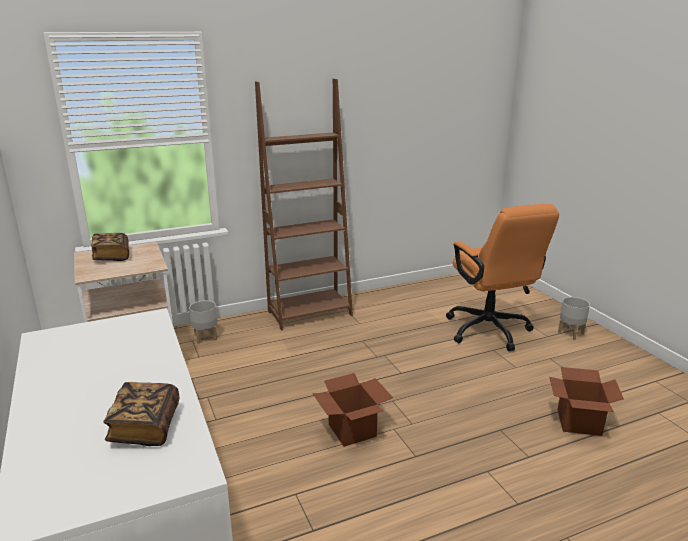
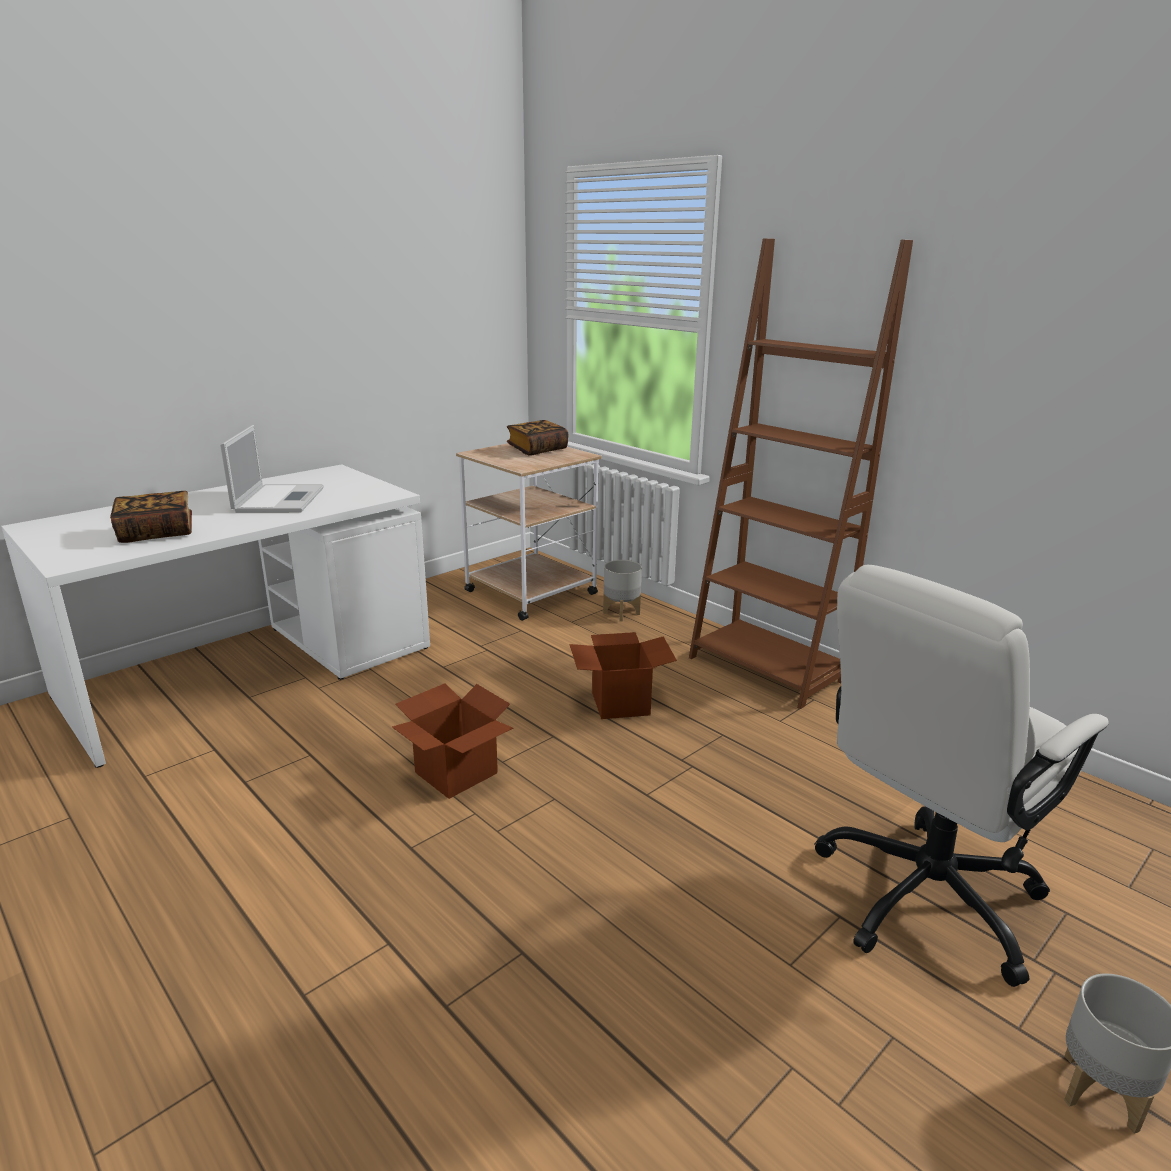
camera: 70 degrees right, 0 degrees up
(107, 365) = (279, 499): none -> laptop
(490, 332) = (921, 903): orange office chair -> white office chair
(579, 422) = (610, 1108): cardboard box -> cardboard box (621, 703)

